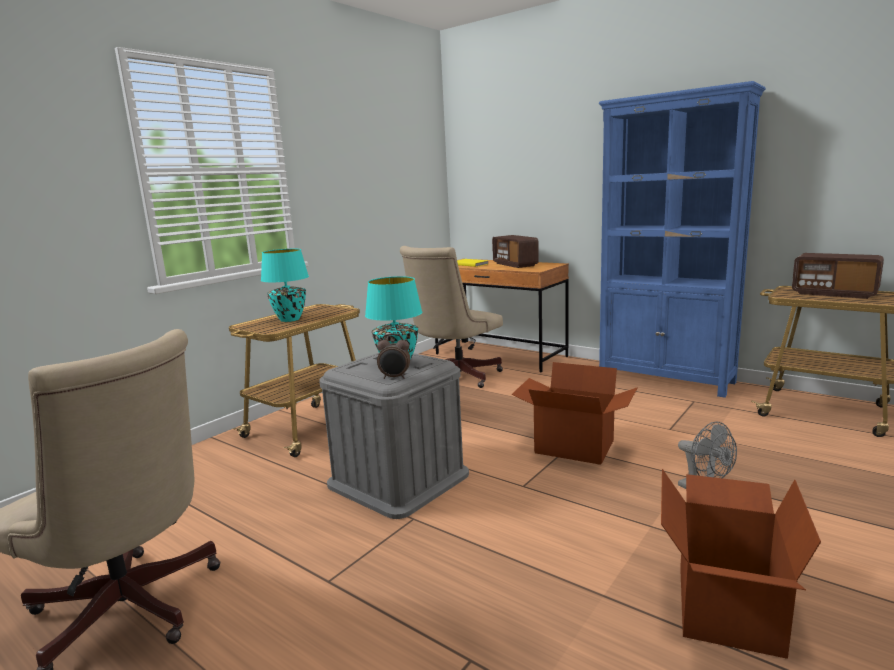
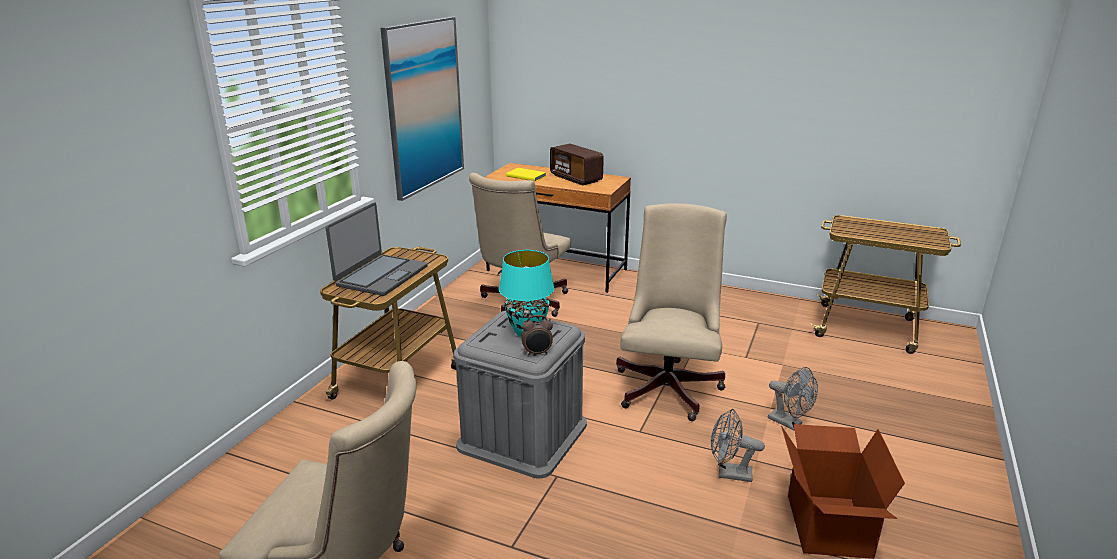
camera: 15 degrees left, 10 degrees up
(290, 319) = (381, 276): turquoise table lamp -> laptop
(371, 193) = (424, 106): none -> picture
(573, 447) = (669, 385): cardboard box -> beige office chair
(611, 536) = (729, 474): none -> grey fan
(666, 379) = (728, 296): blue bookcase -> none
(834, 293) = (881, 228): radio -> none

